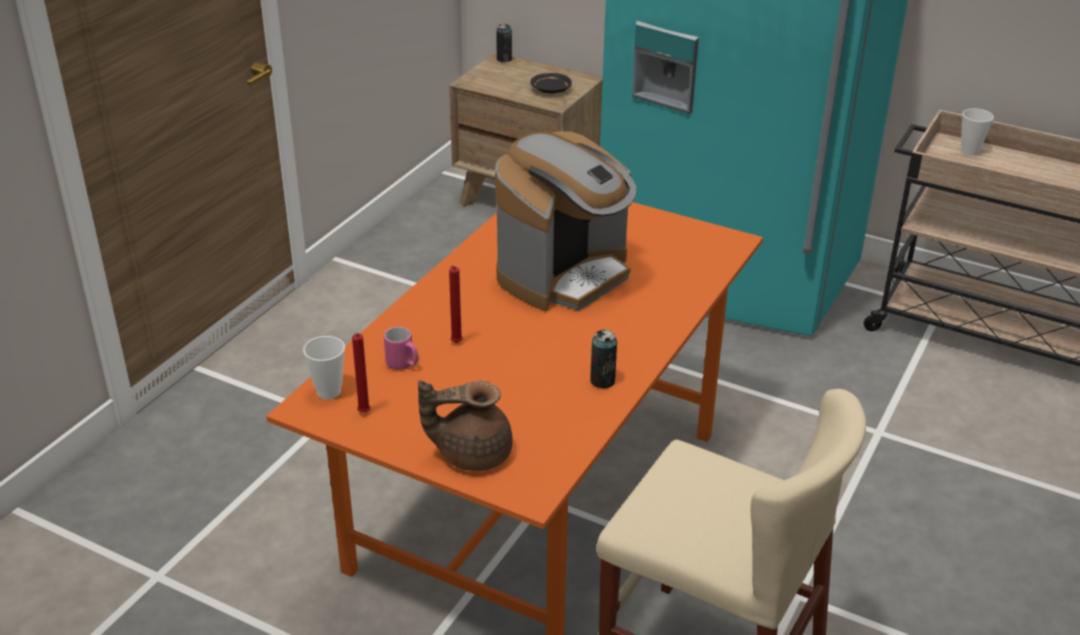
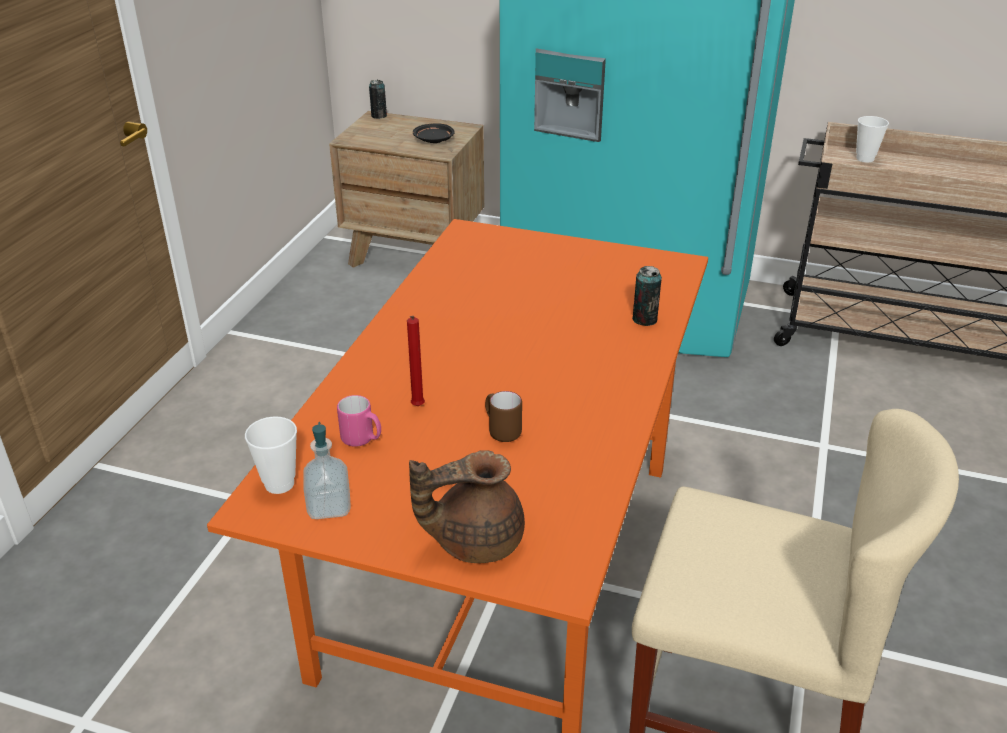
camera: 10 degrees left, 0 degrees up
(364, 414) = (329, 507): red candle -> soap dispenser
(520, 371) = (501, 430): none -> brown mug
(565, 275) = (516, 317): coffee machine -> none
(602, 381) = (598, 431): can -> can (644, 319)

